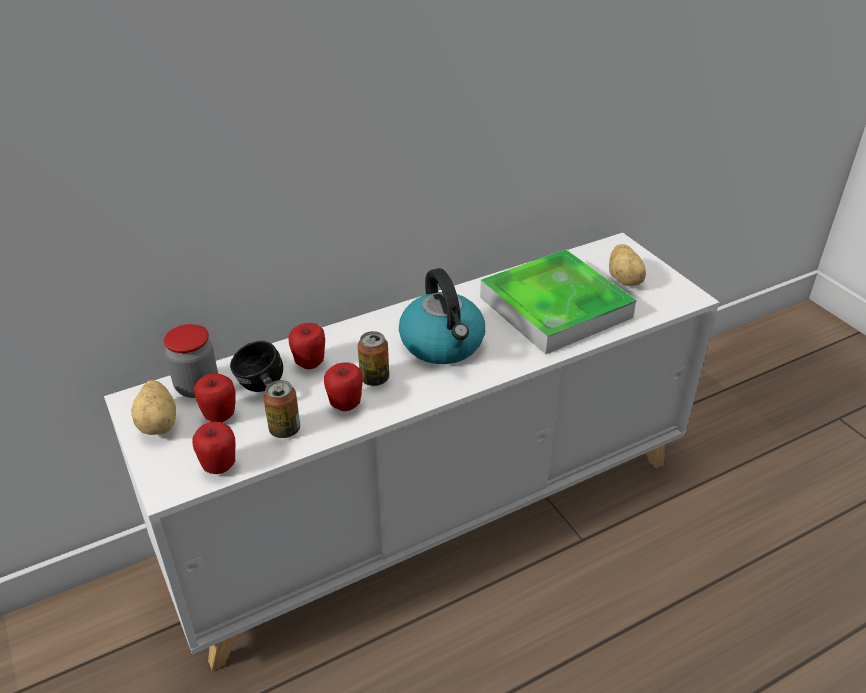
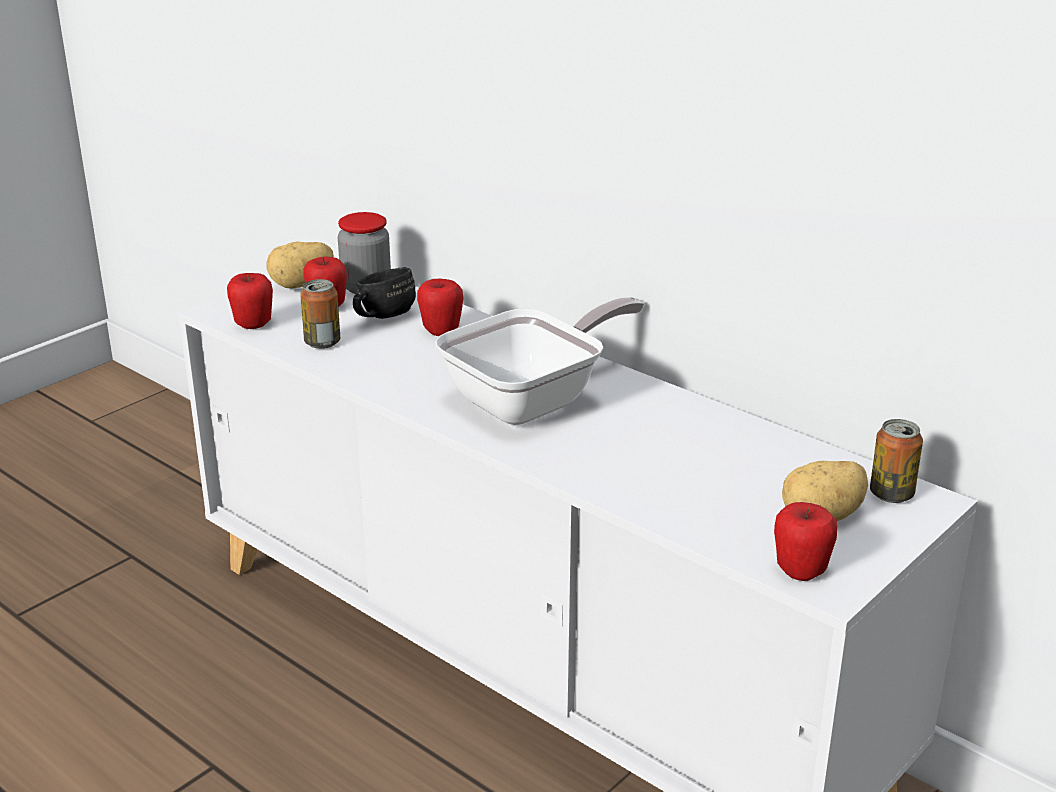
camera: 70 degrees right, 10 degrees down
(345, 404) = (380, 365): apple -> apple (800, 571)
(374, 378) = (437, 371): can -> can (891, 494)
(443, 344) = (534, 400): kettle -> frying pan
(555, 307) = (687, 466): tray -> none

